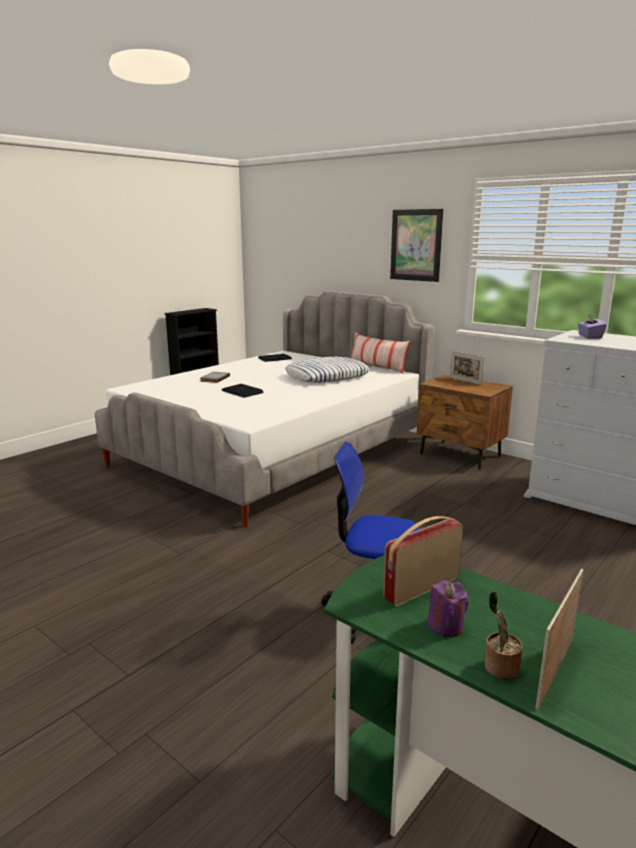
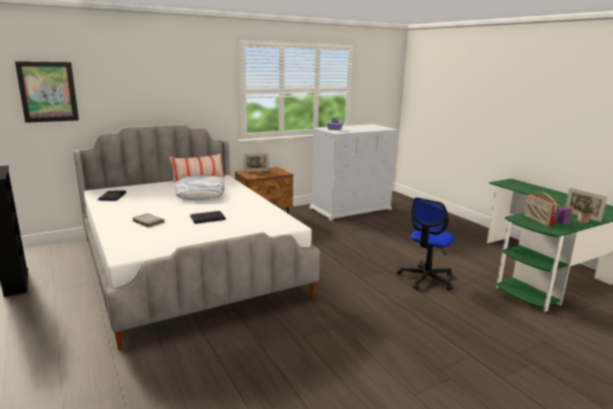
camera: 70 degrees left, 0 degrees up
(416, 245) = (200, 84): picture -> picture (48, 92)

